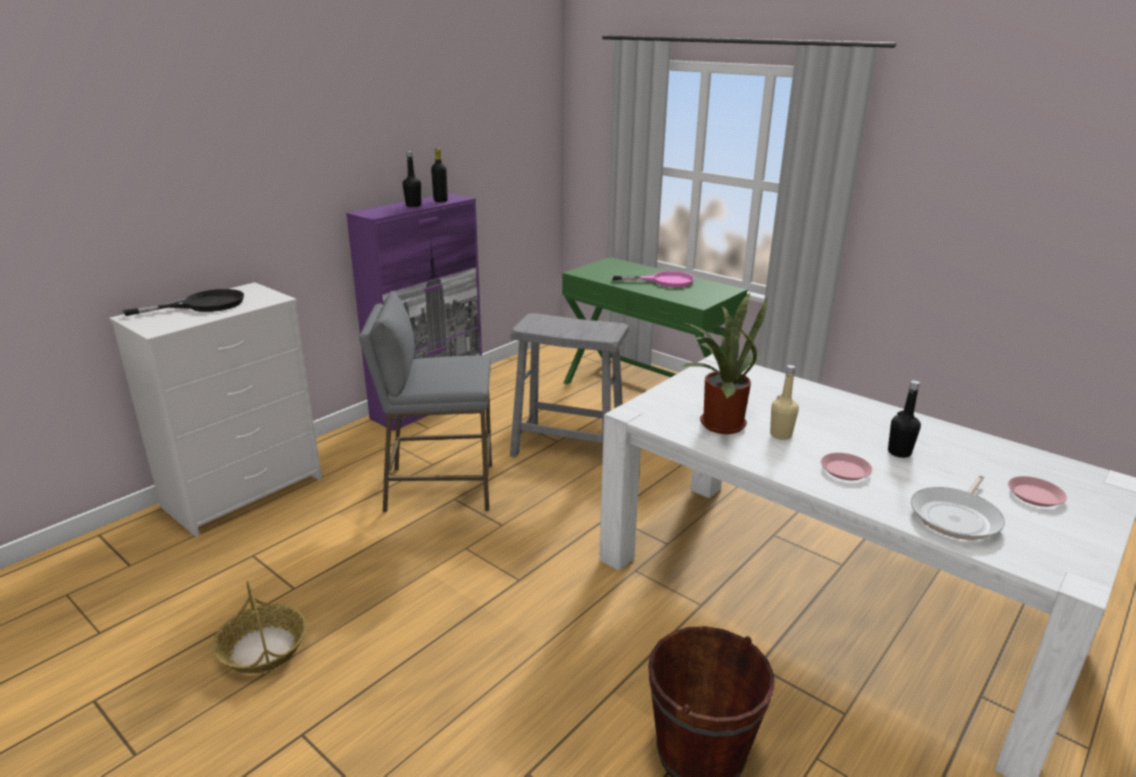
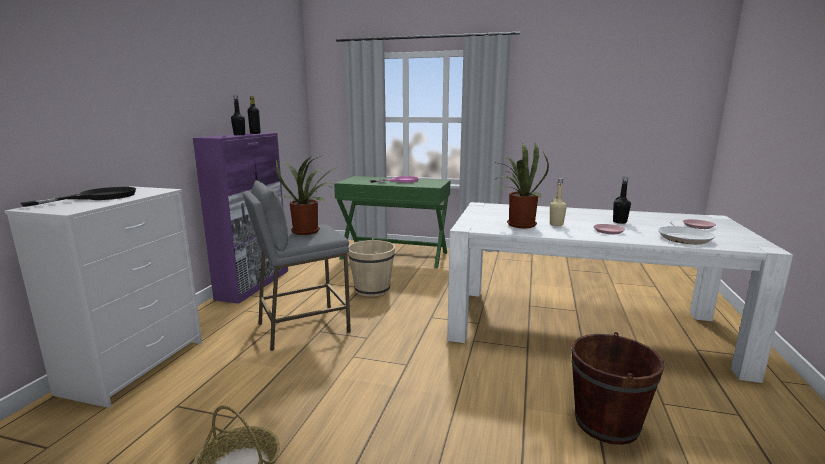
camera: 25 degrees left, 10 degrees down
(448, 368) = (308, 231): none -> potted plant
(567, 448) = (372, 289): grey stool -> beige bucket

